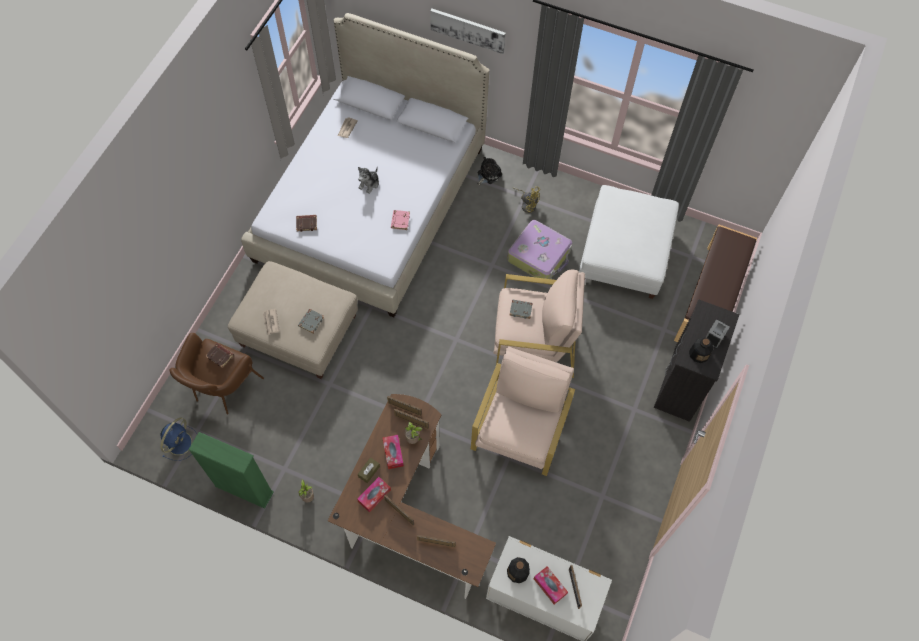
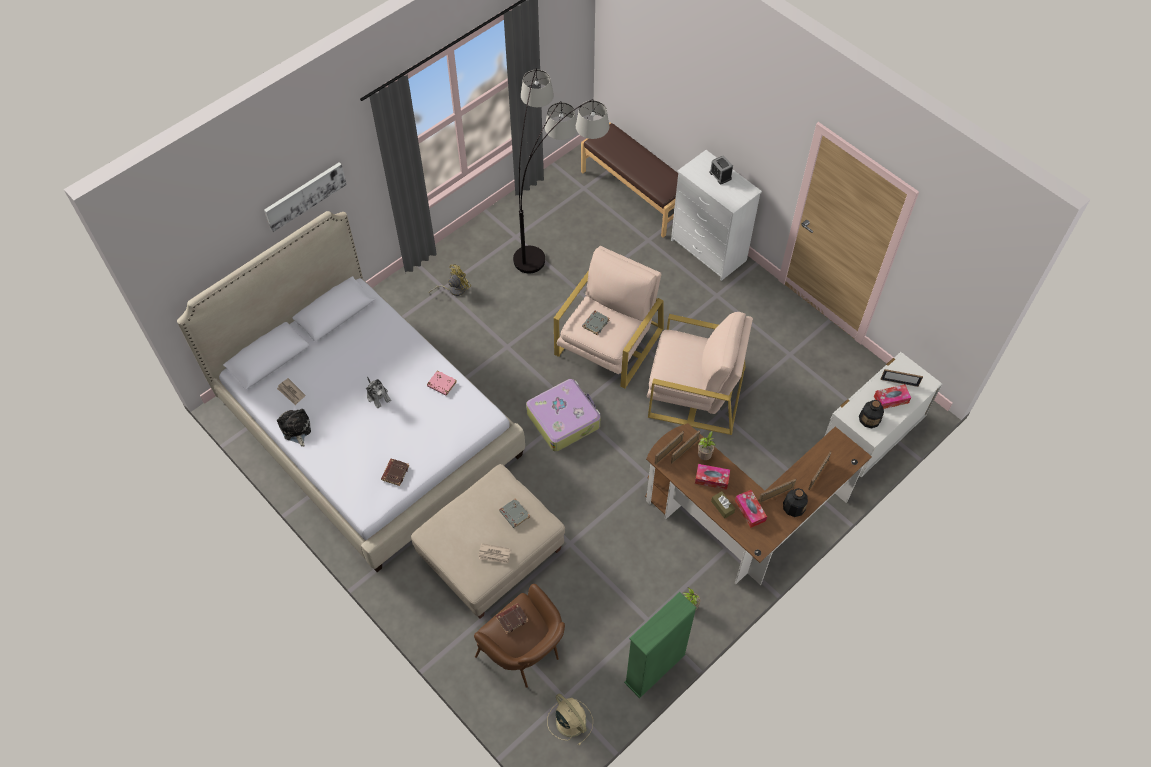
camera: 65 degrees left, 5 degrees down
(180, 442) = (570, 720): blue fan -> beige fan
(488, 174) = (398, 308): plush toy -> plush toy (296, 429)
(520, 427) = (695, 391): beige armchair -> beige armchair turned 150 degrees clockwise
(539, 256) = (518, 303): suitcase -> suitcase (563, 419)
(623, 254) = (553, 236): white ottoman -> floor lamp
(681, 384) = (708, 251): black dresser -> white dresser
(699, 353) = (731, 192): bottle -> bottle (793, 506)

